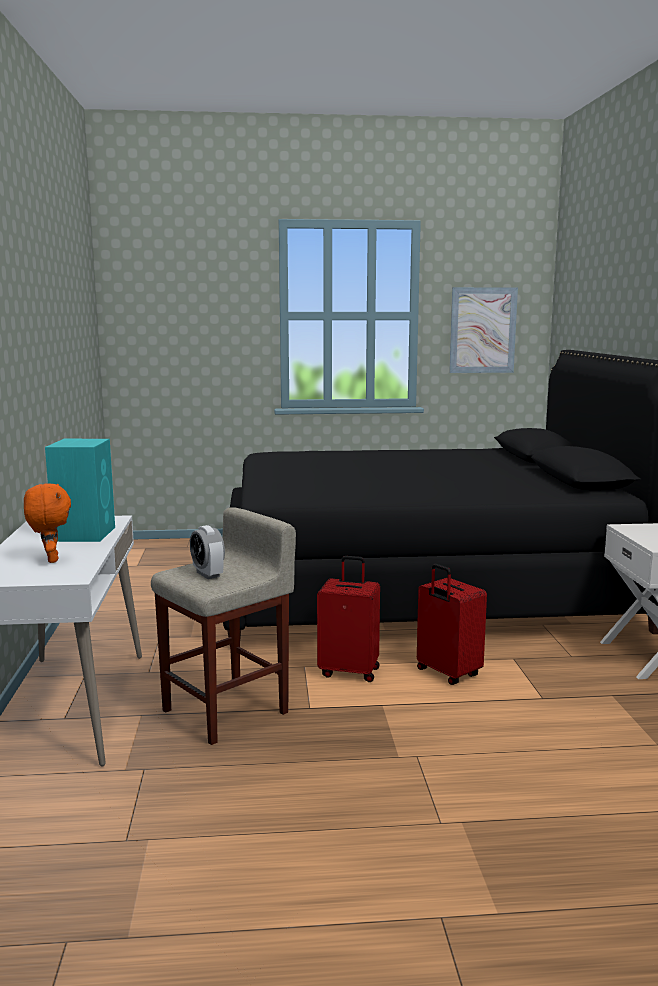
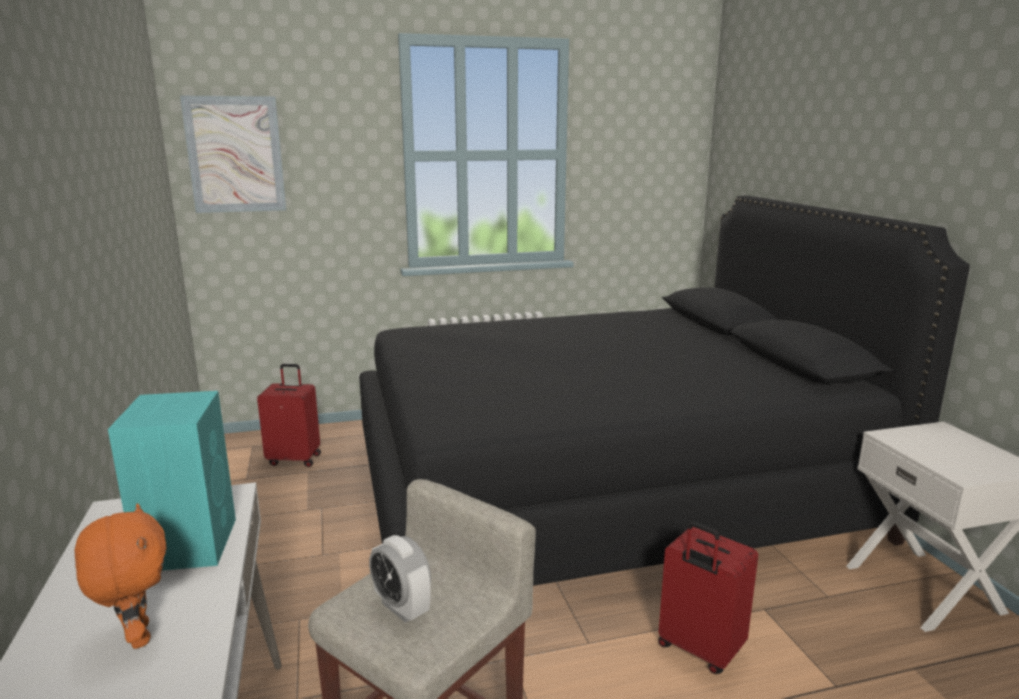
camera: 10 degrees left, 5 degrees up
(350, 671) = (574, 661): red suitcase -> red suitcase (295, 459)
(482, 330) = (637, 170): picture -> picture (235, 155)

